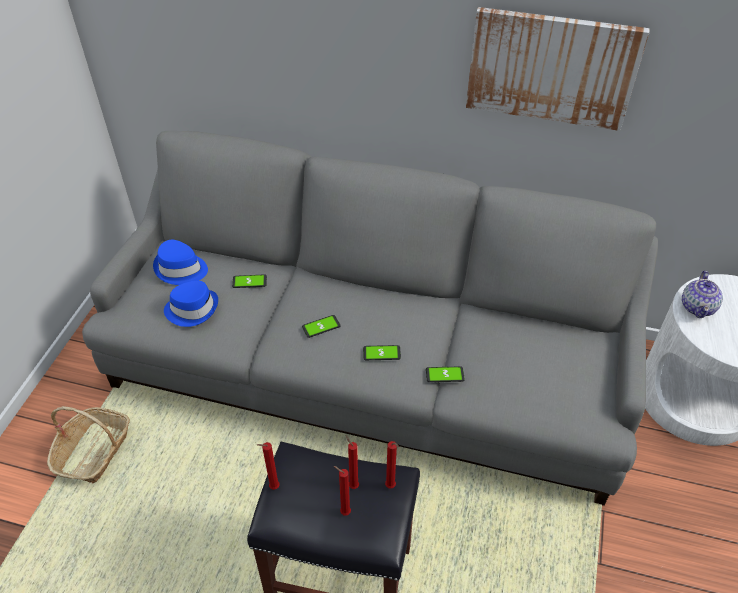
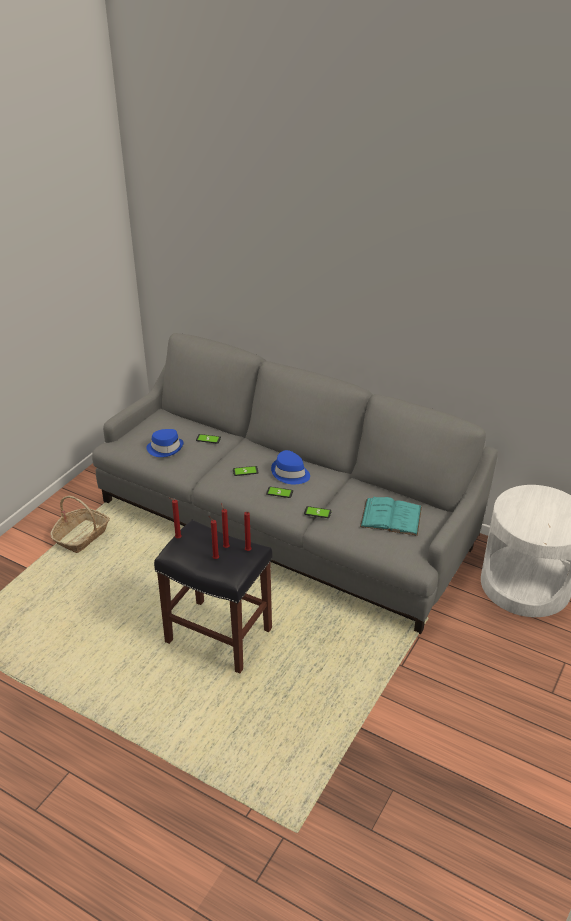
camera: 15 degrees right, 10 degrees down
(181, 269) = (165, 425): blue hat -> blue hat (290, 473)
(546, 361) = (391, 517): none -> turquoise book
(551, 68) = (419, 317): picture -> none
(697, 307) = (515, 502): teapot -> none

